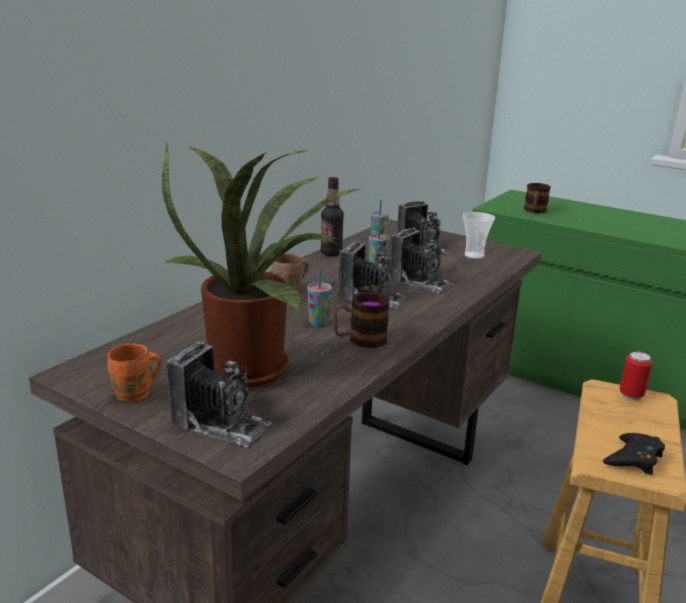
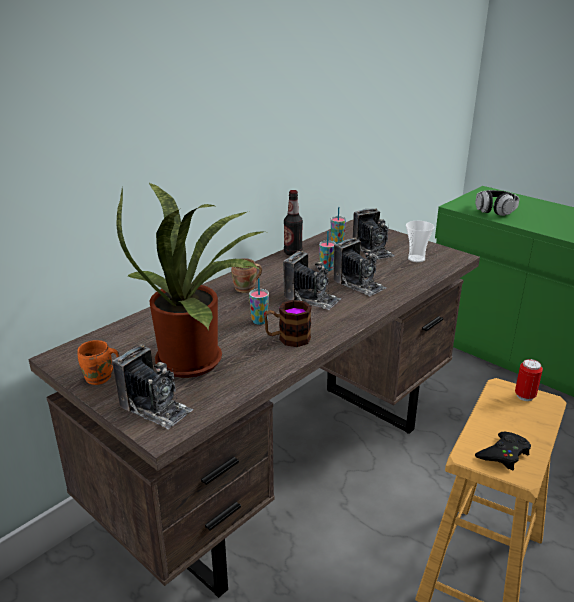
camera: 10 degrees right, 5 degrees up
(534, 211) = (495, 210): mug -> headphones

